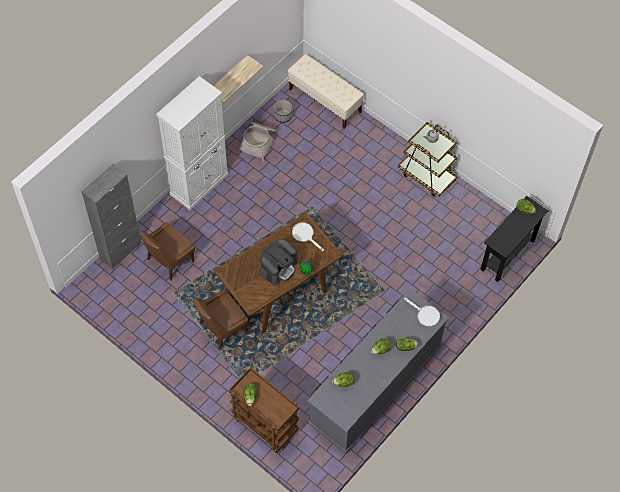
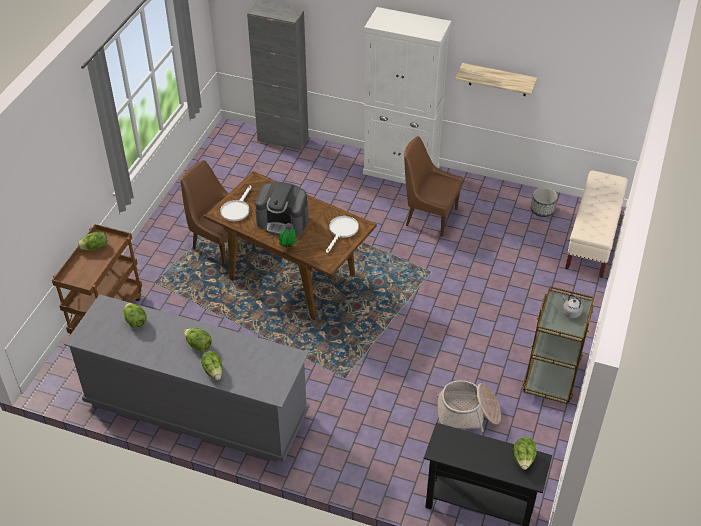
camera: 70 degrees right, 15 degrees down
(169, 261) = (288, 177): brown chair -> brown chair (429, 216)
(258, 142) = (490, 200): basket -> basket (468, 414)
(425, 315) = (273, 378): white frying pan -> white frying pan (236, 209)

